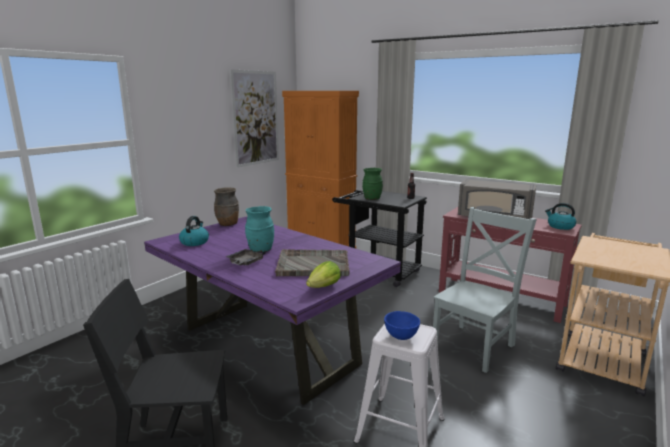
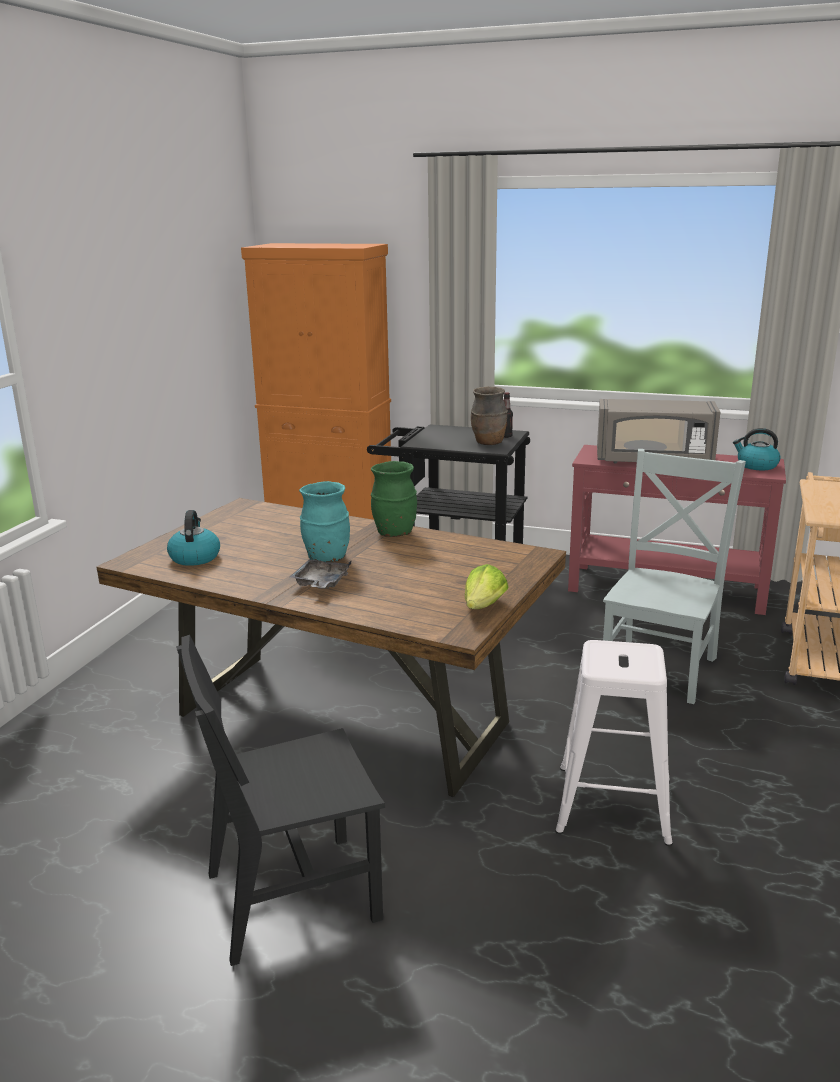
camera: 15 degrees left, 5 degrees up
(227, 224) = (222, 517): brown vase -> brown vase (488, 443)
(255, 118) = (200, 305): picture -> none
(270, 346) = (344, 720): purple dining table -> brown dining table
(312, 264) = (434, 572): grey tray -> none
(371, 199) = (442, 444): green vase -> green vase (394, 533)
(401, 336) = (620, 664): blue bowl -> none

